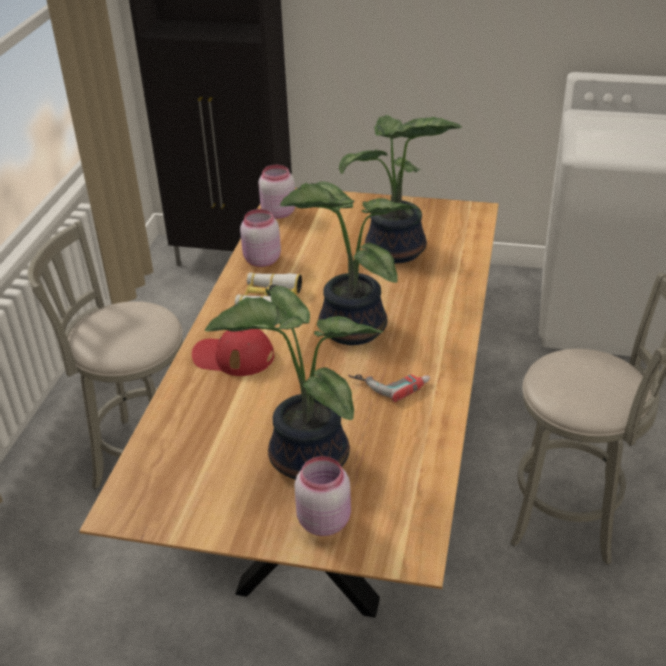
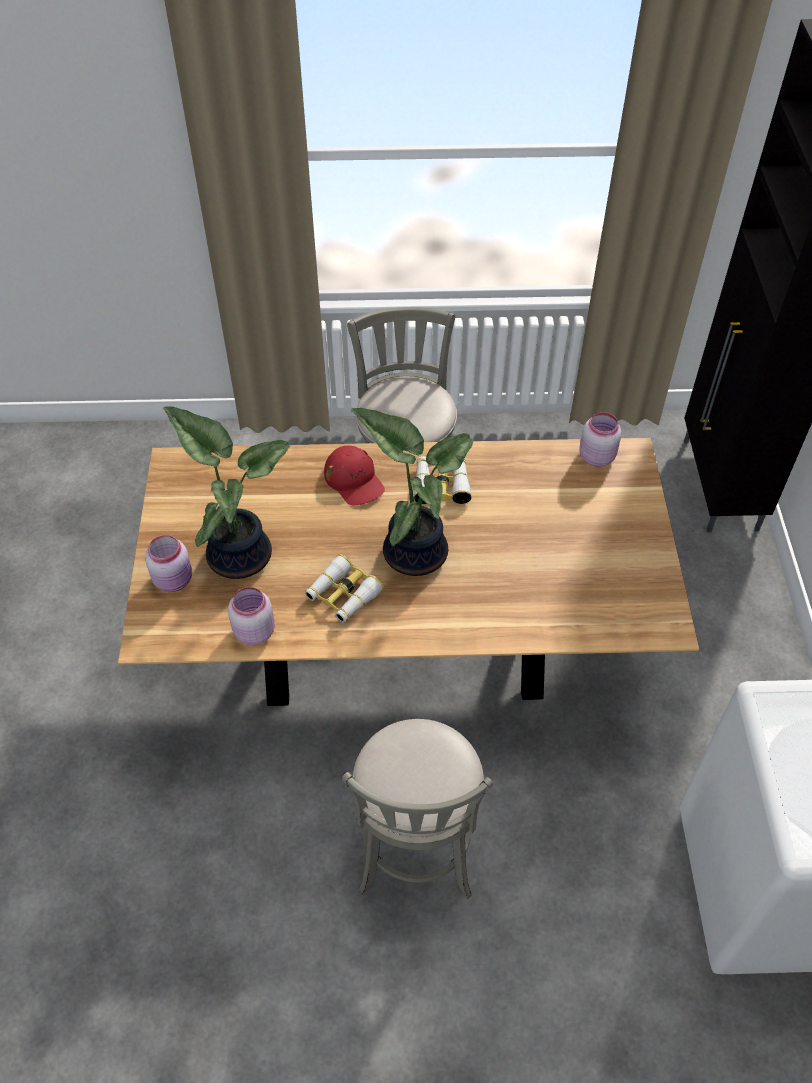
camera: 75 degrees right, 15 degrees up
(233, 356) = (354, 480): red cap -> red cap turned 150 degrees clockwise
(261, 260) = (505, 464): pink jar -> pink jar (254, 631)
(390, 382) = (343, 595): power drill -> binoculars
(396, 252) = (556, 566): potted plant -> none

